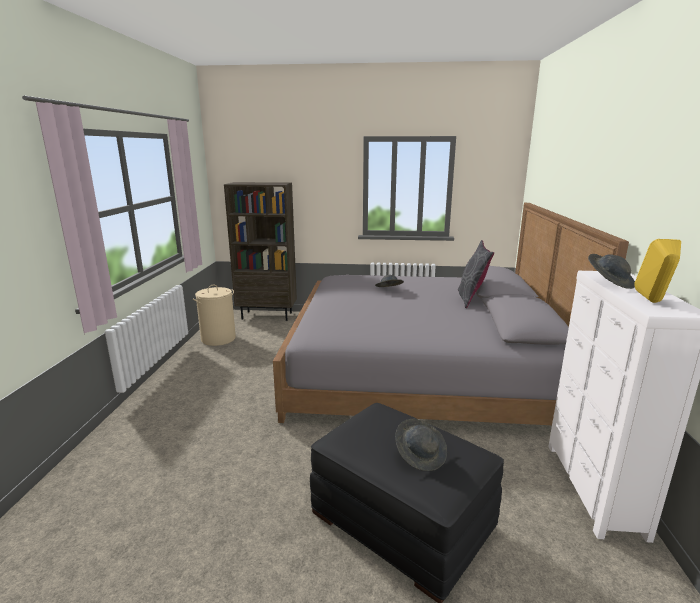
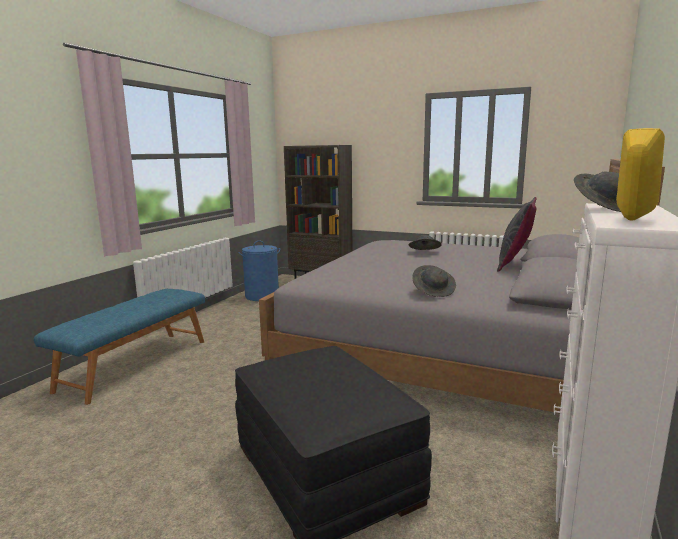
camera: 20 degrees right, 5 degrees down
(137, 443) = (135, 364): none -> blue bench
(218, 338) = (262, 296): beige laundry basket -> blue laundry basket
(420, 455) = (330, 390): grey hat -> grey hat (434, 291)

